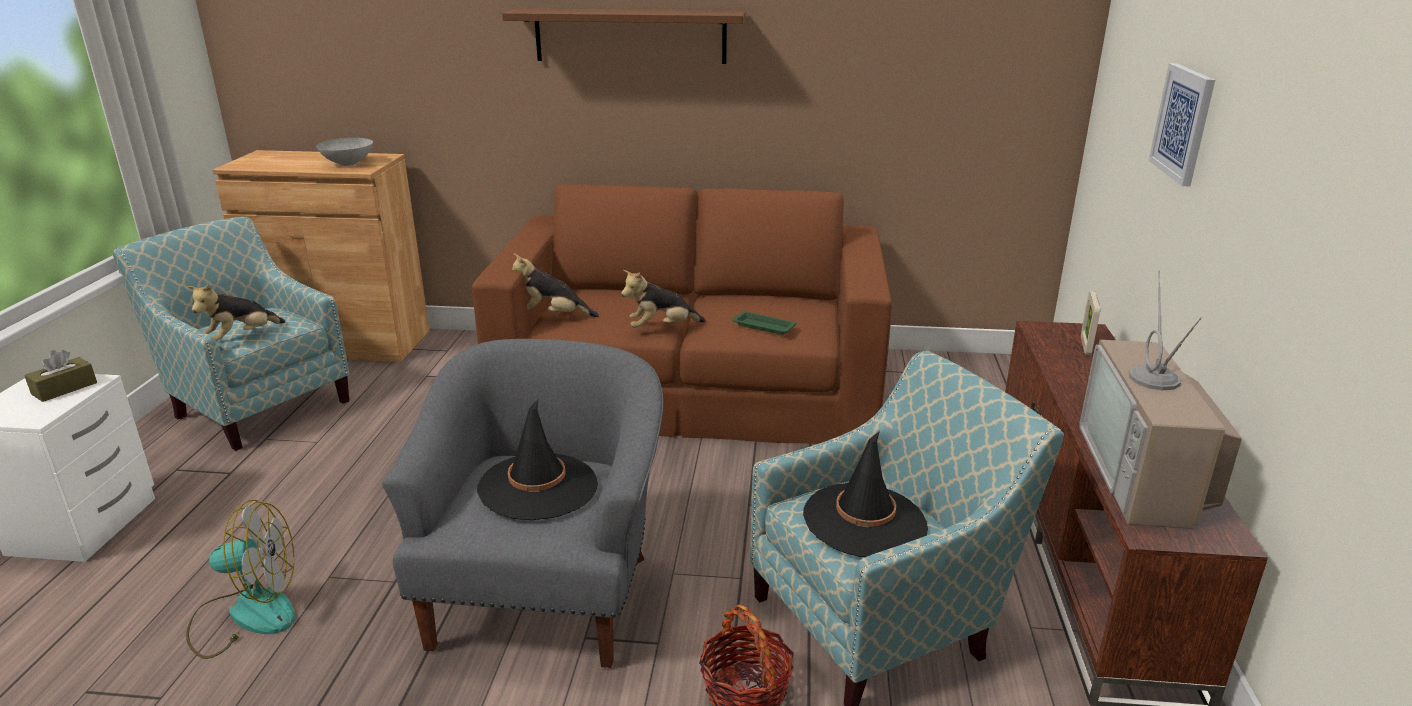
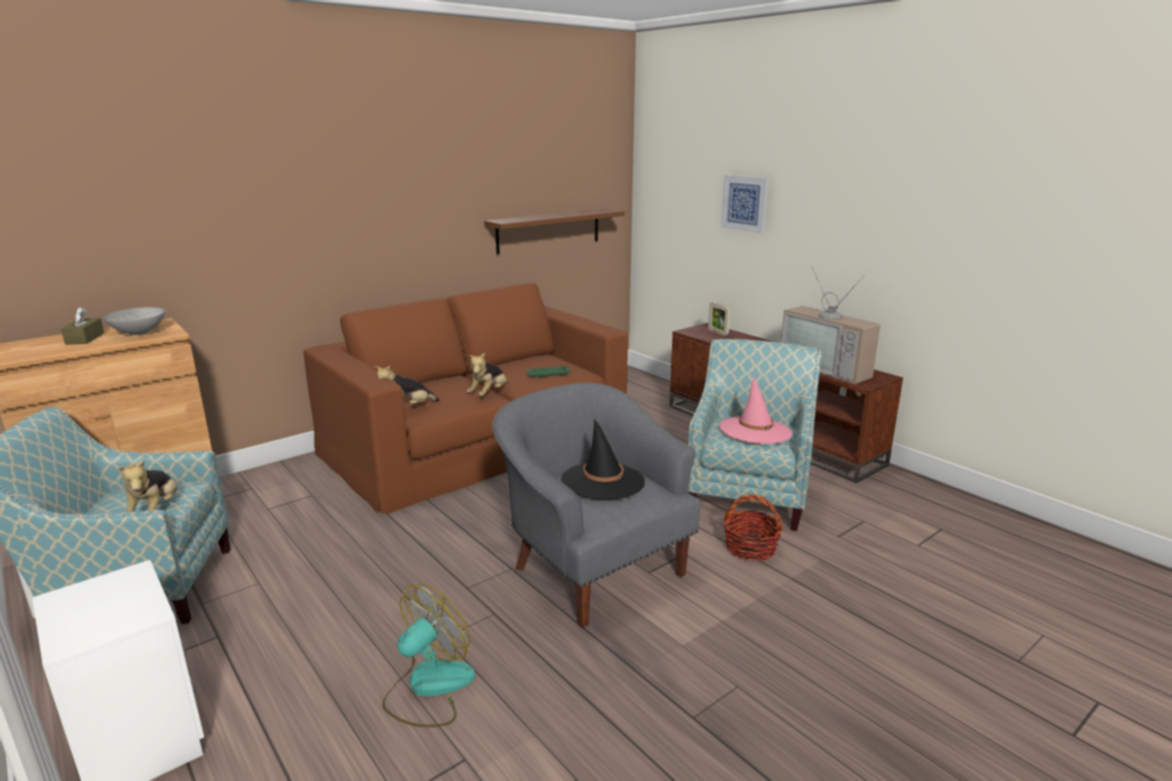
camera: 45 degrees left, 5 degrees down
(64, 388) = (114, 589): brown tissue box -> brown tissue box (85, 338)
(630, 36) = (369, 190): brown shelf -> brown shelf (549, 230)
(865, 521) = (755, 431): black hat -> pink hat

